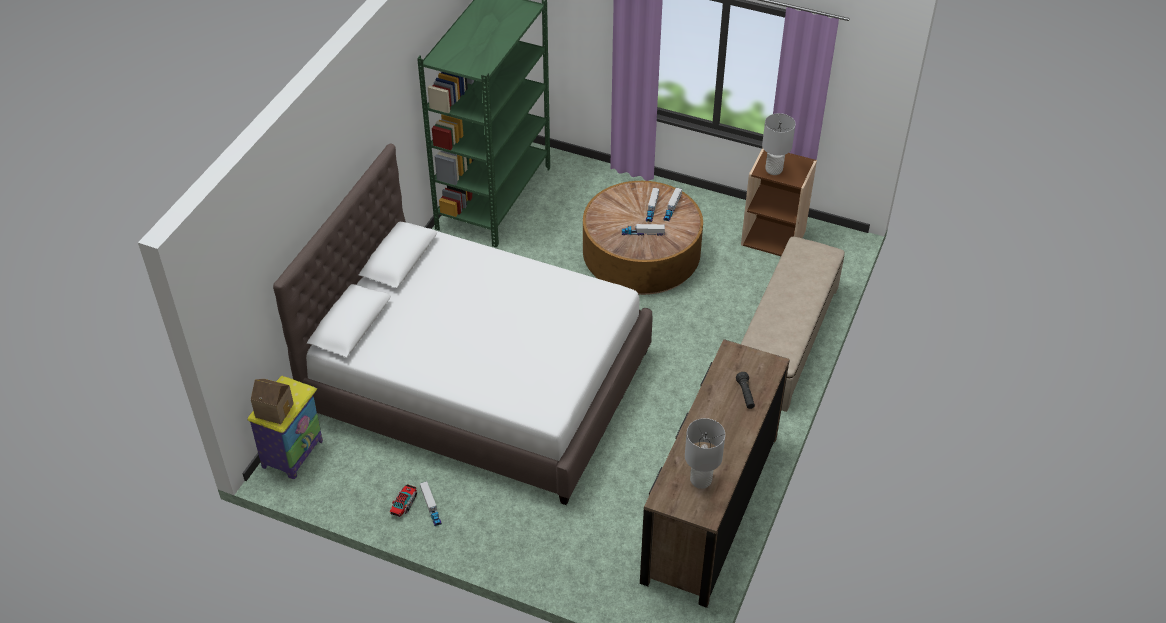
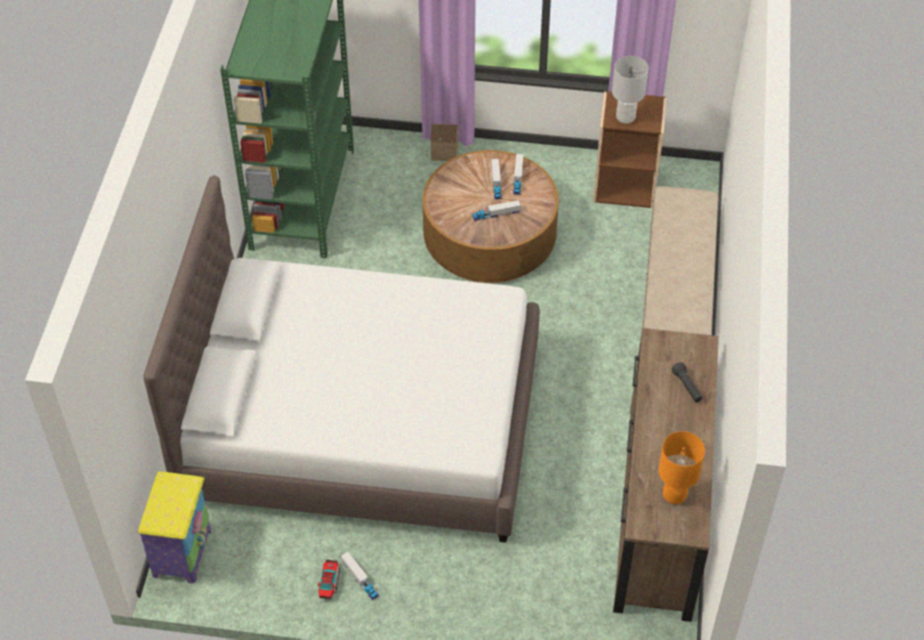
camera: 15 degrees left, 5 degrees up
(275, 409) = (166, 513): toy house -> toy house (444, 150)
(700, 482) = (674, 496): grey table lamp -> orange table lamp

